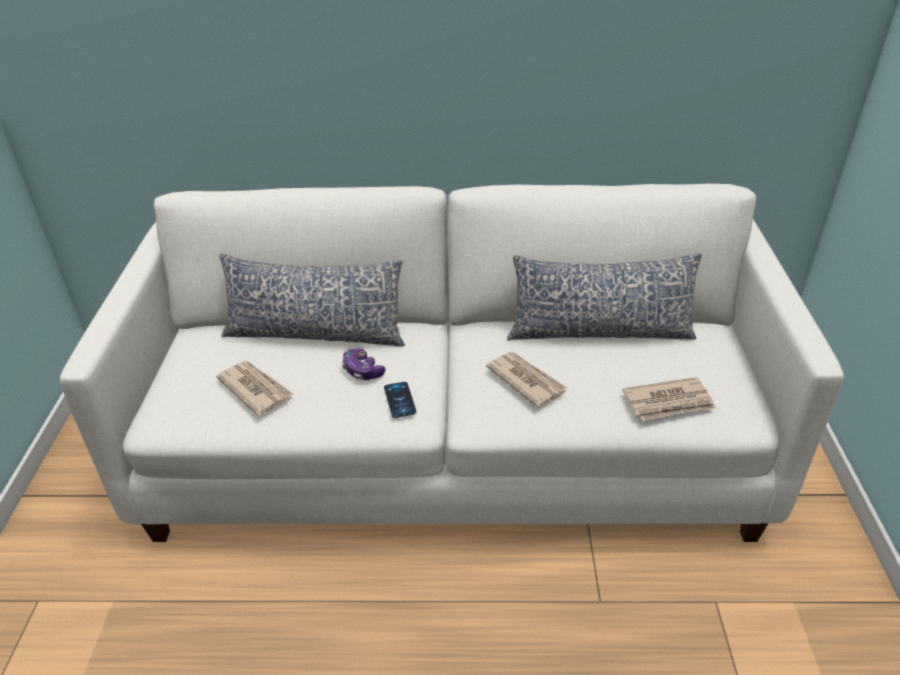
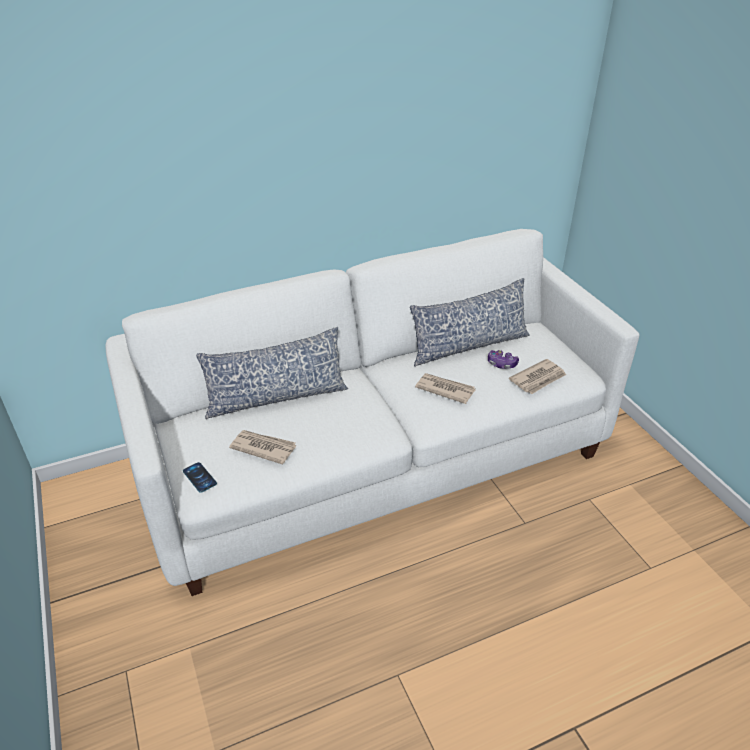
camera: 25 degrees left, 0 degrees up
(362, 371) = (331, 414): game controller -> game controller (501, 364)
(399, 400) = (371, 425): phone -> phone (199, 477)

